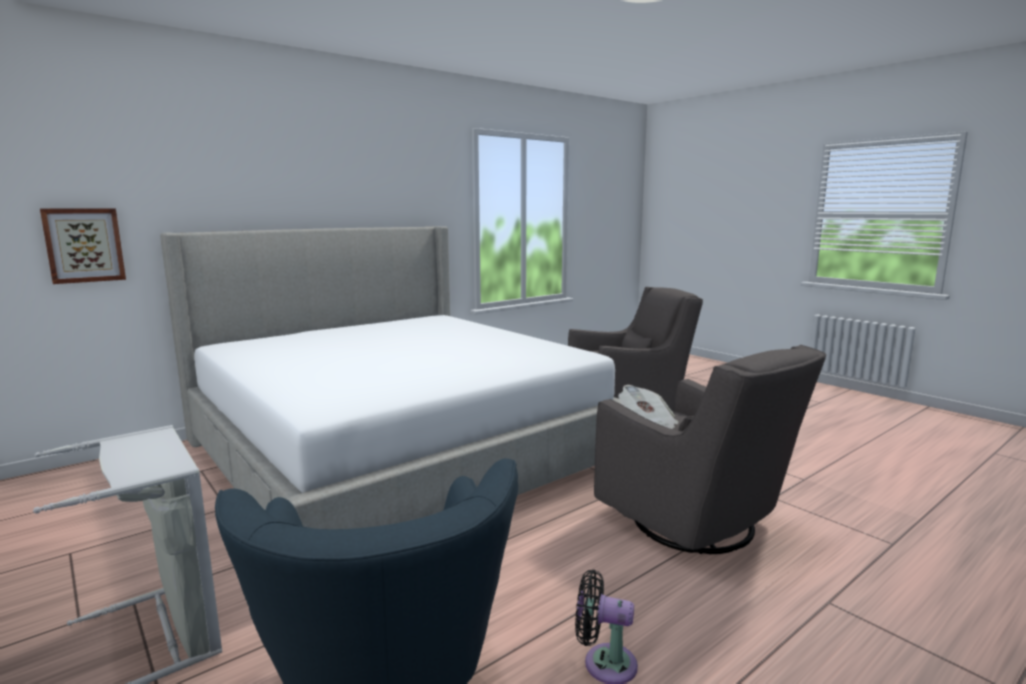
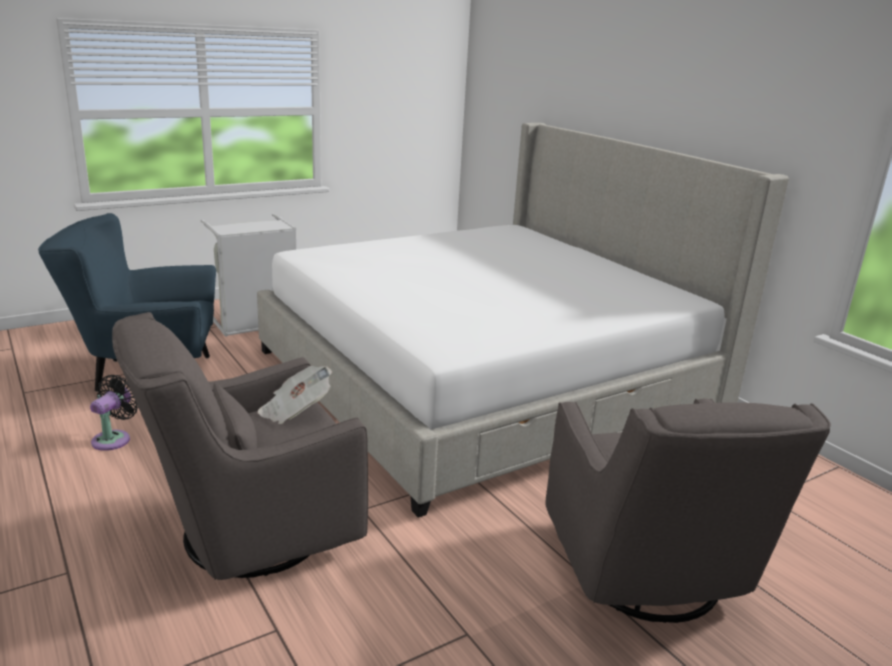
camera: 95 degrees right, 10 degrees up
(84, 245) = (510, 123): picture -> none

